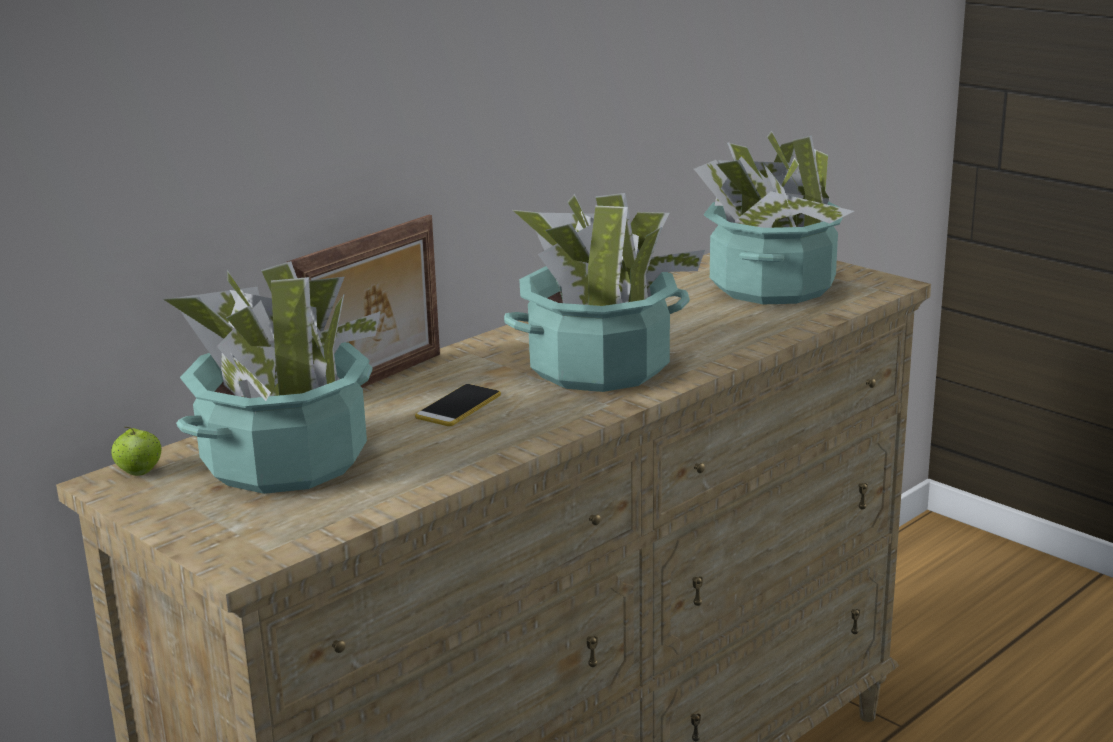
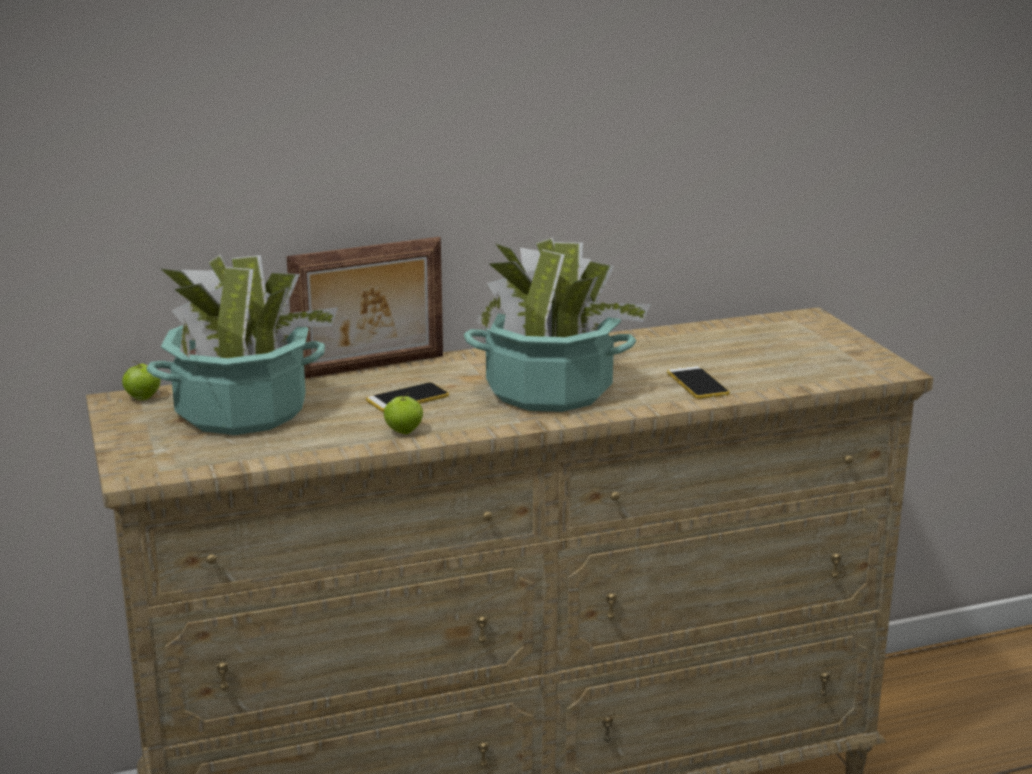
camera: 25 degrees right, 0 degrees up
(499, 442) = (403, 431): none -> apple
(733, 331) = (697, 383): none -> phone
(771, 287) = (781, 352): potted plant -> none

